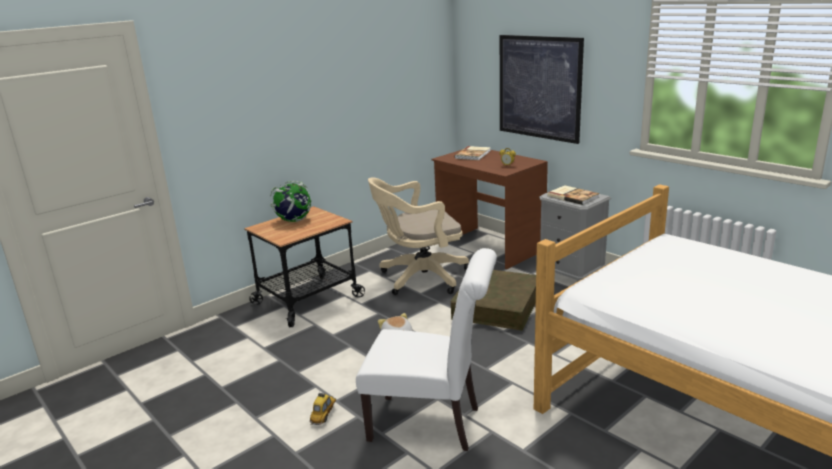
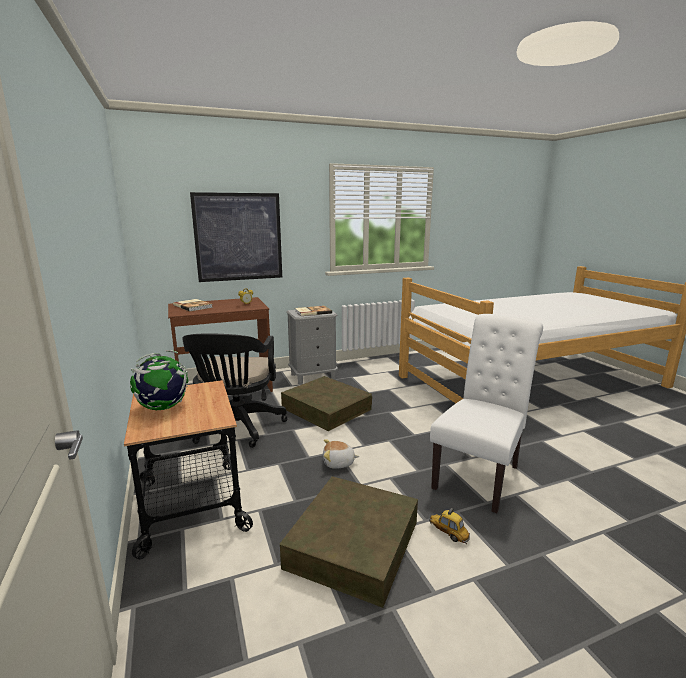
camera: 70 degrees left, 5 degrees down
(293, 372) = (353, 543): none -> brown storage box
(419, 278) = (236, 428): beige office chair -> black office chair

